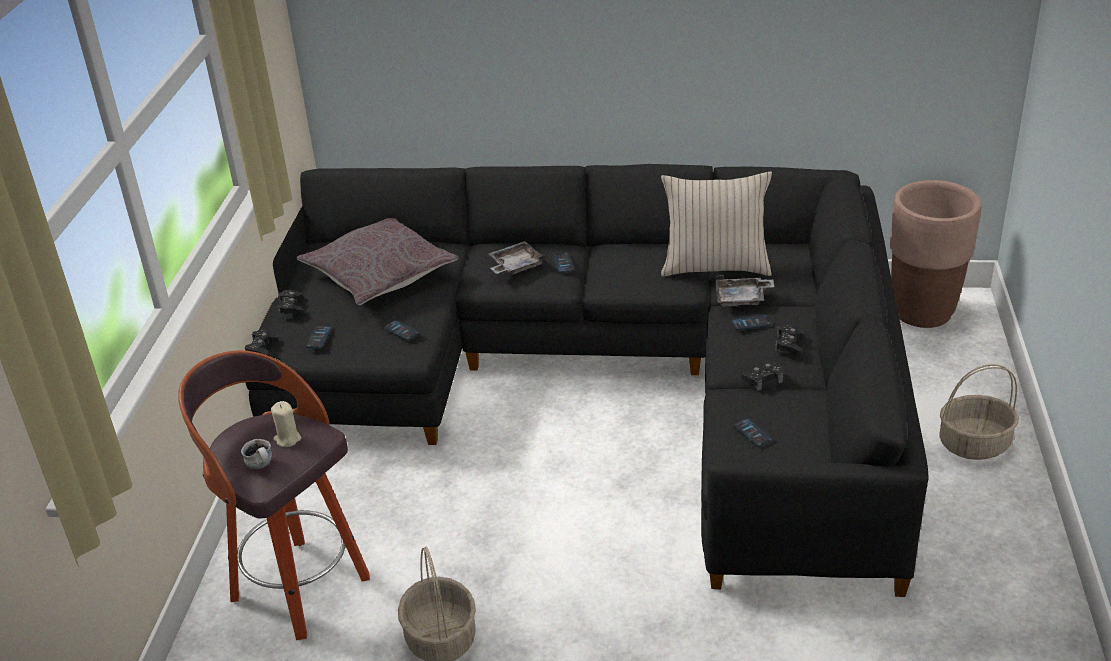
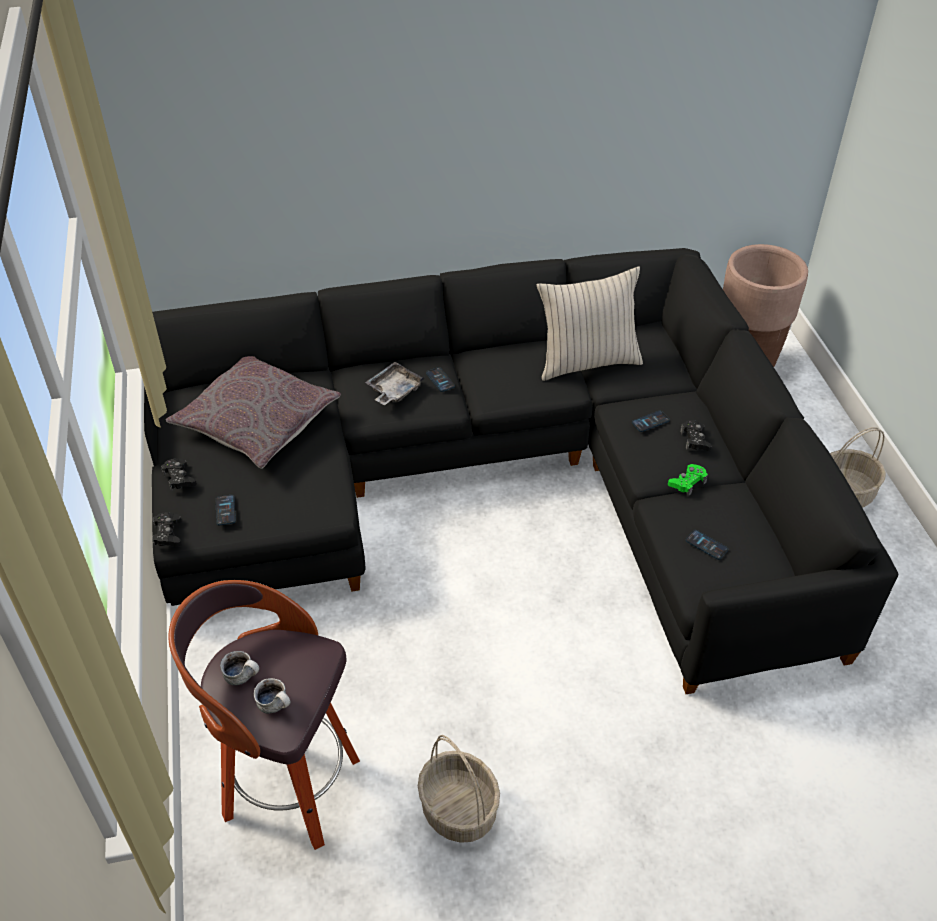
camera: 20 degrees left, 10 degrees up
(247, 440) = (243, 677): none -> mug
(287, 439) = (287, 665): beige candle -> none
(401, 331) = (310, 487): phone -> none
(741, 299) = (628, 395): grey tray -> none
(763, 380) = (687, 483): black game controller -> green game controller

